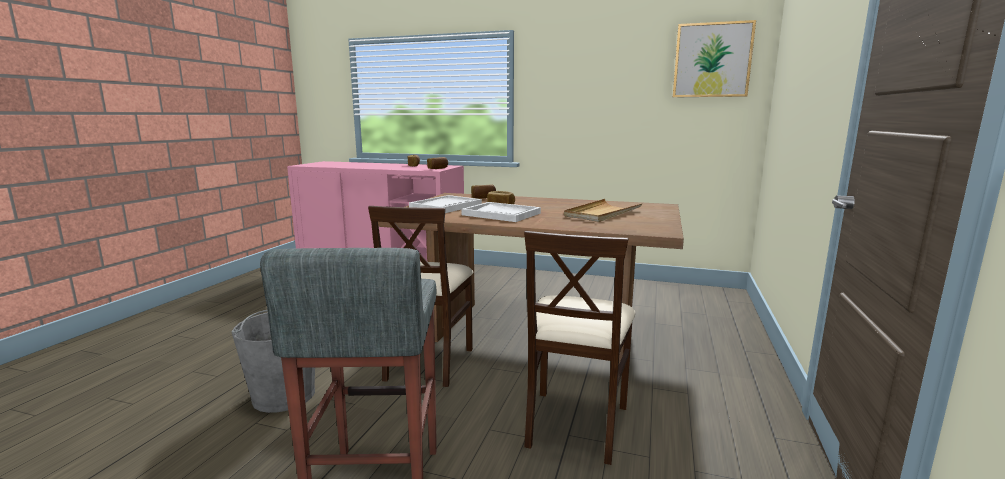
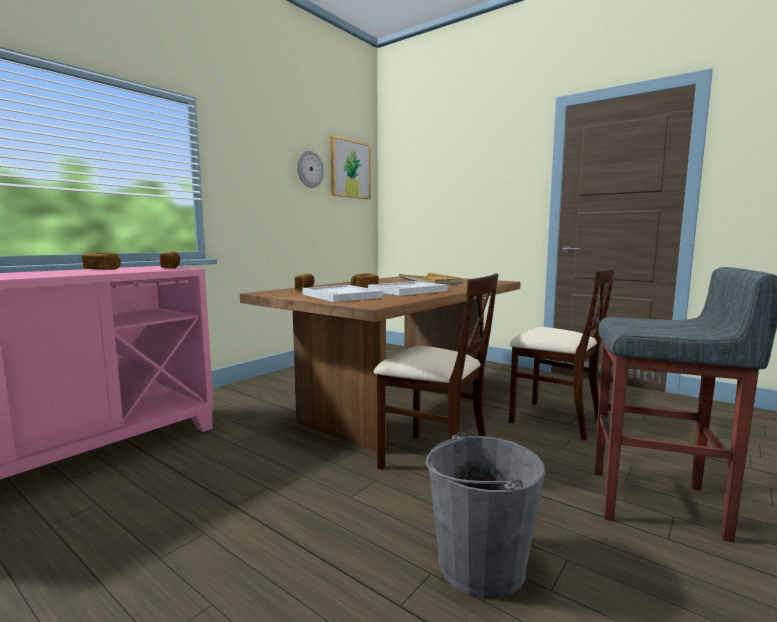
camera: 70 degrees left, 5 degrees down
(639, 71) = (309, 169): none -> wall clock

